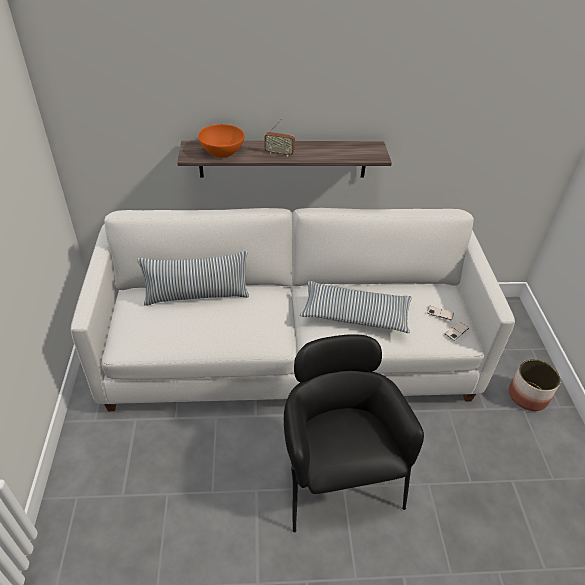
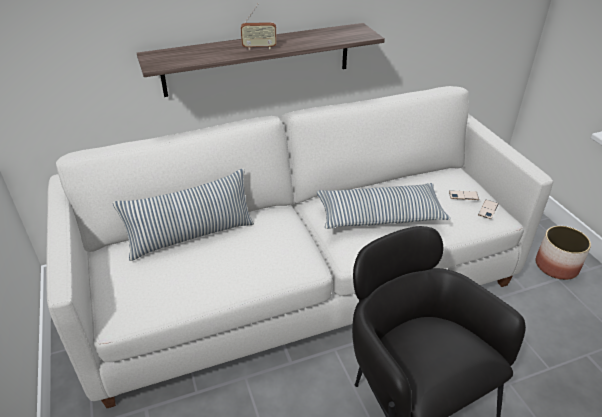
camera: 15 degrees left, 5 degrees down
(222, 151) = (192, 55): orange bowl -> none

